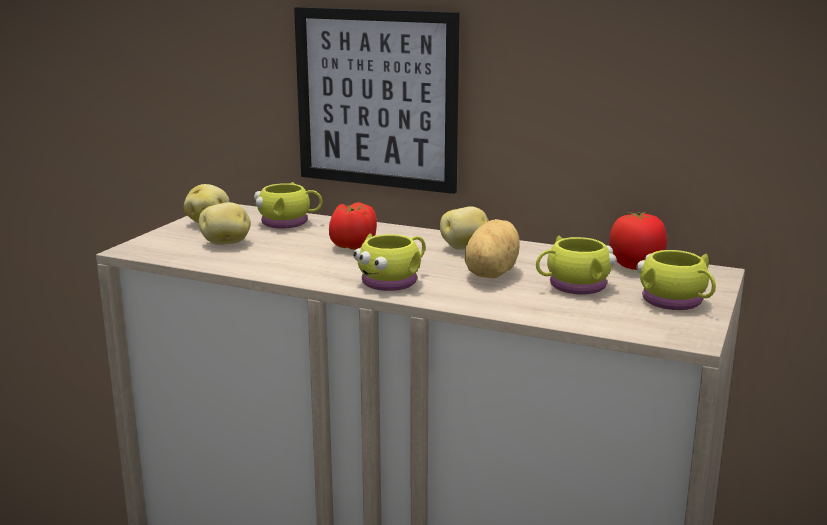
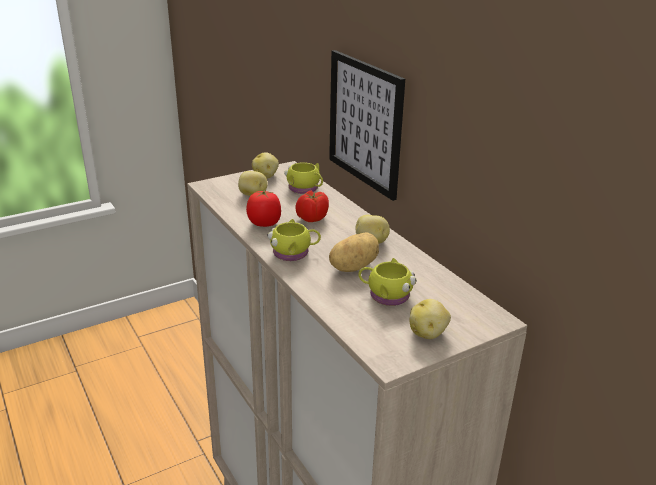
camera: 35 degrees right, 10 degrees up
(636, 267) = (452, 295): tomato -> tomato (264, 223)
(676, 302) = (428, 333): yellow mug -> potato

